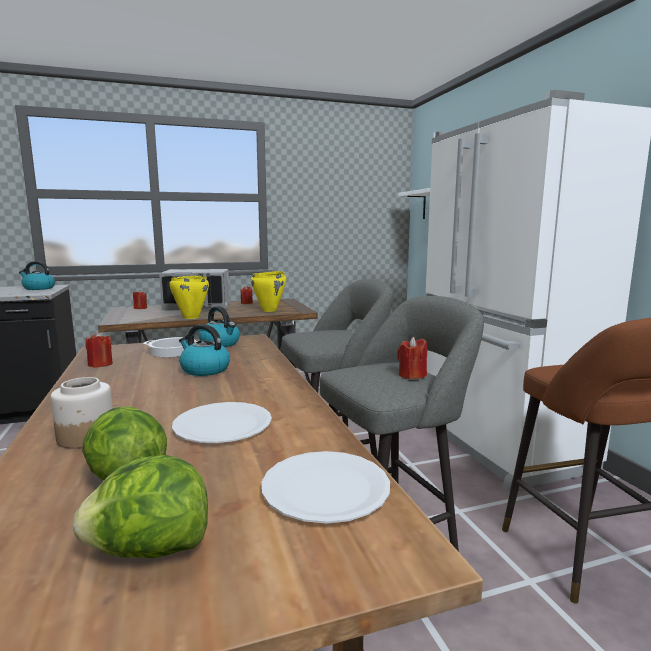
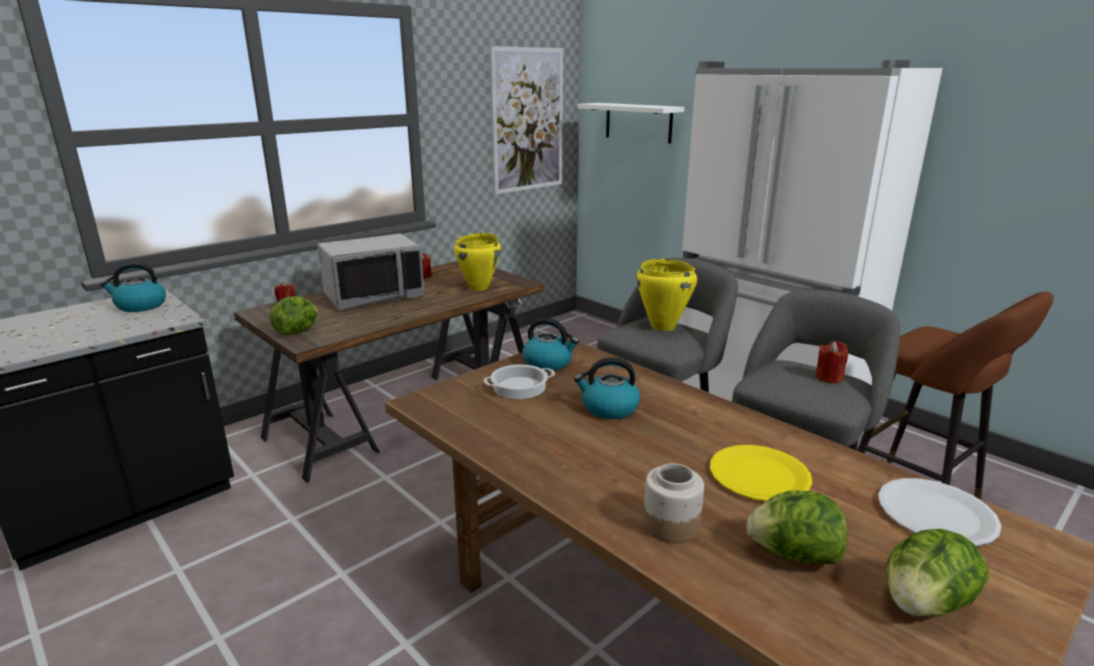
camera: 25 degrees left, 10 degrees up
(100, 364) = (476, 426): red candle -> none
(121, 317) = (298, 332): none -> lettuce
(190, 317) = (400, 317): yellow cooking pot -> yellow cooking pot (662, 327)
(223, 425) = (759, 475): white plate -> yellow plate
(360, 205) = (528, 120): none -> picture

